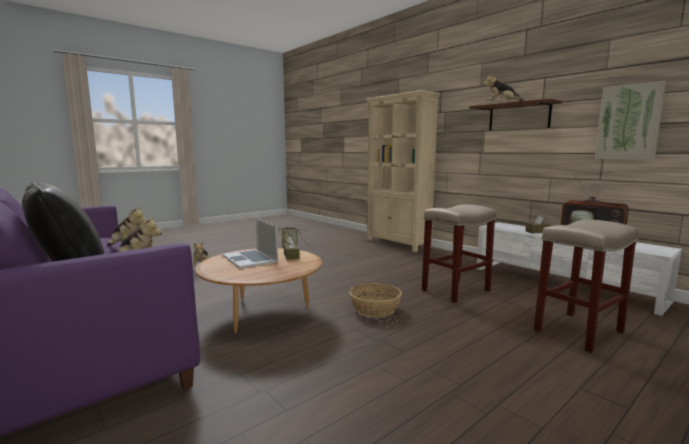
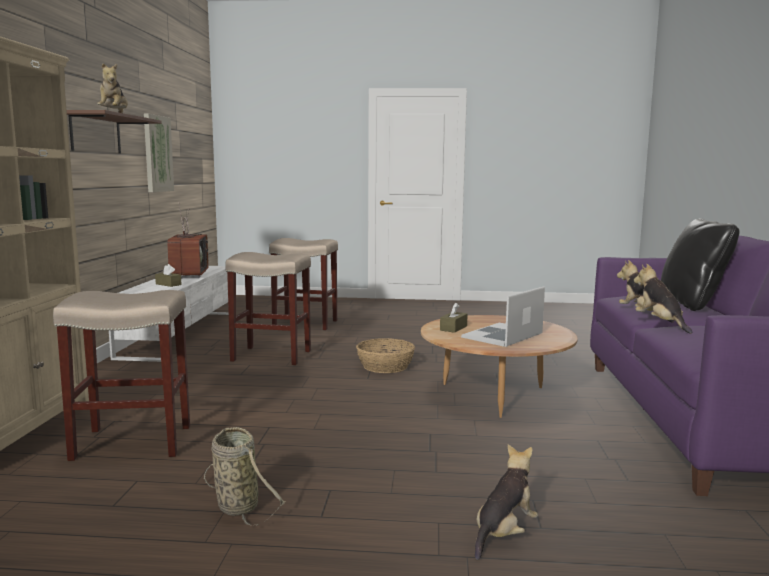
camera: 135 degrees left, 0 degrees up
(250, 259) = (503, 335): laptop -> laptop turned 150 degrees counterclockwise
(362, 251) = (134, 442): none -> beige stool

